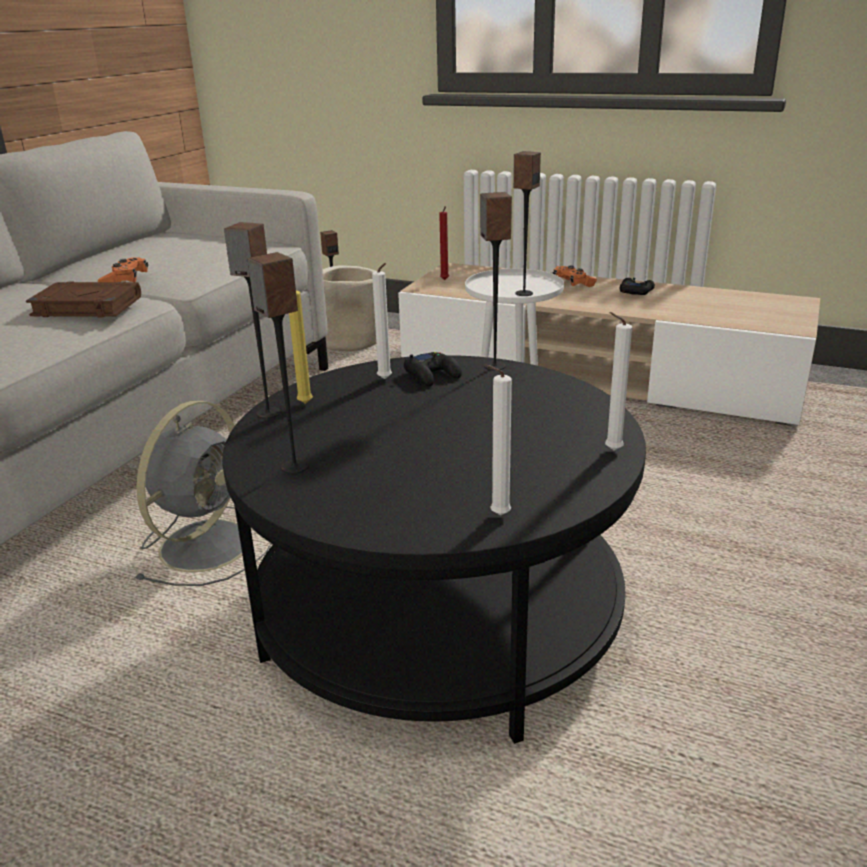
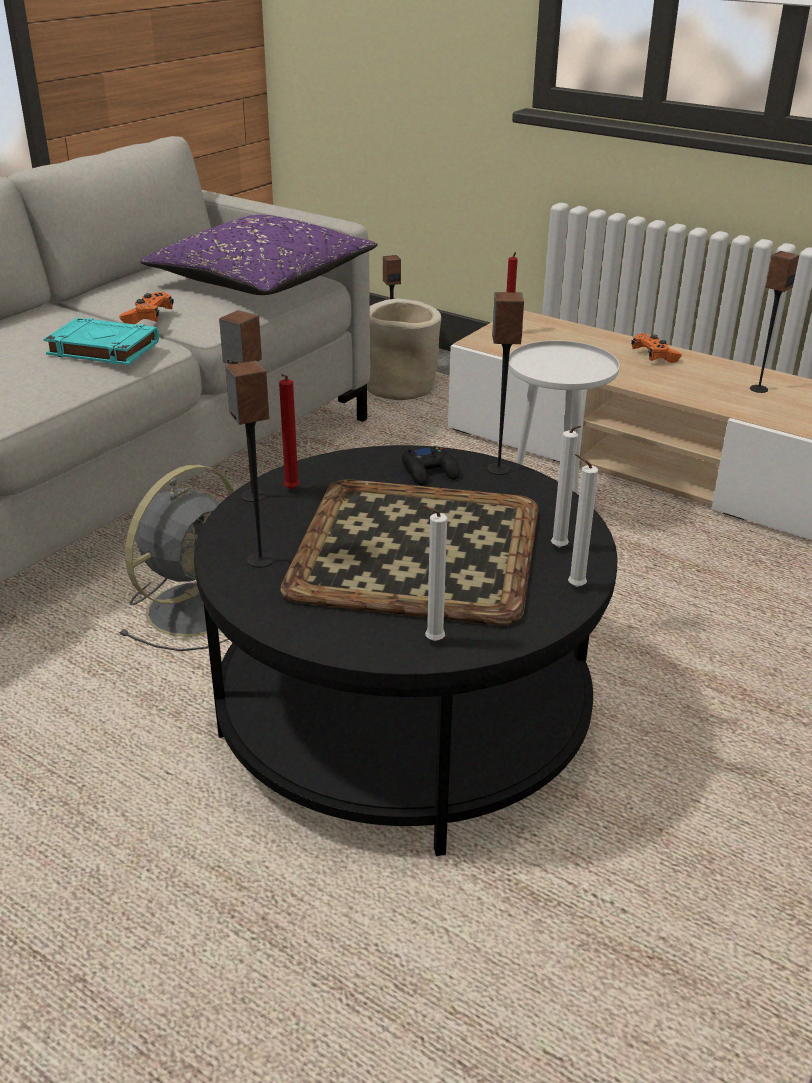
camera: 10 degrees right, 5 degrees up
(86, 307) = (102, 348): brown book -> turquoise book
(225, 247) = (261, 282): none -> purple pillow
(304, 404) = (290, 490): yellow candle -> red candle
(386, 380) = (380, 471): white candle -> white candle (560, 549)
(445, 440) = (414, 551): none -> tray
(523, 293) = (569, 376): speaker -> speaker (758, 389)
(636, 291) = (723, 376): black game controller -> none

